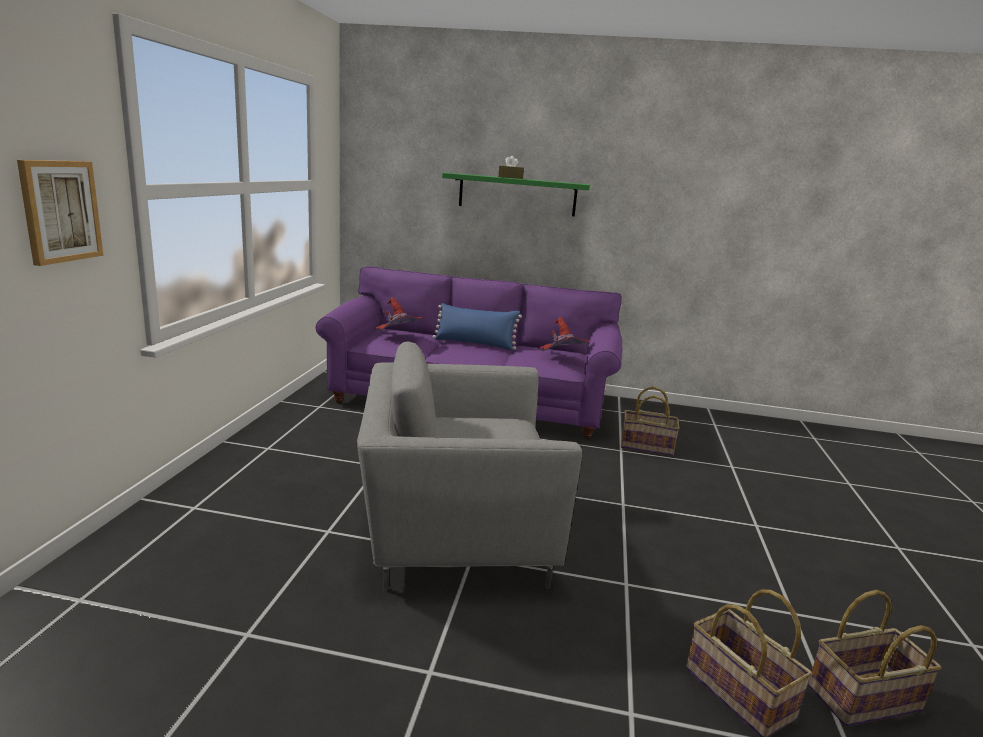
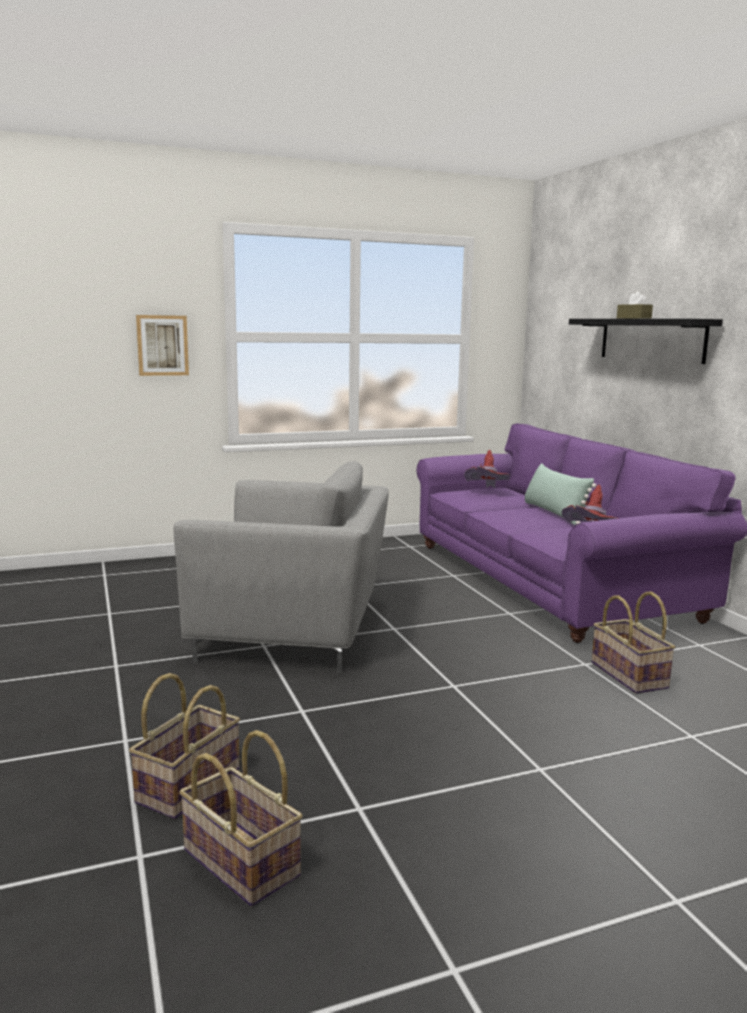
camera: 60 degrees right, 5 degrees down
(453, 529) = (294, 631): grey armchair -> grey armchair turned 135 degrees clockwise
(475, 343) = (554, 513): blue pillow -> green pillow
(517, 194) = (651, 339): green shelf -> black shelf

